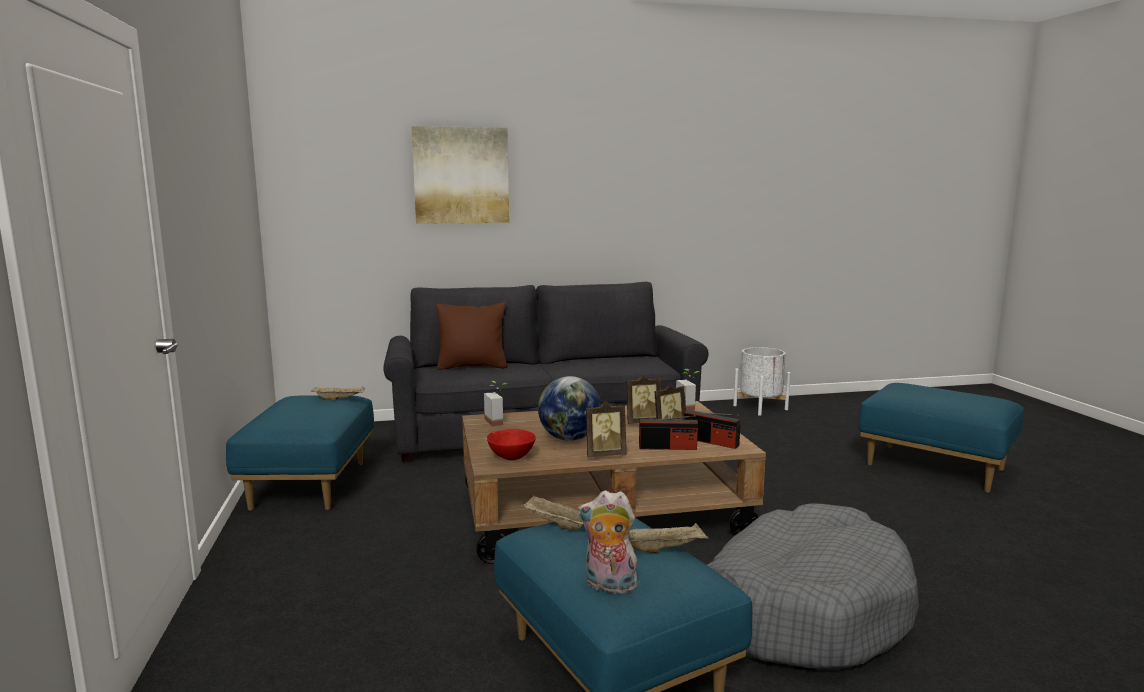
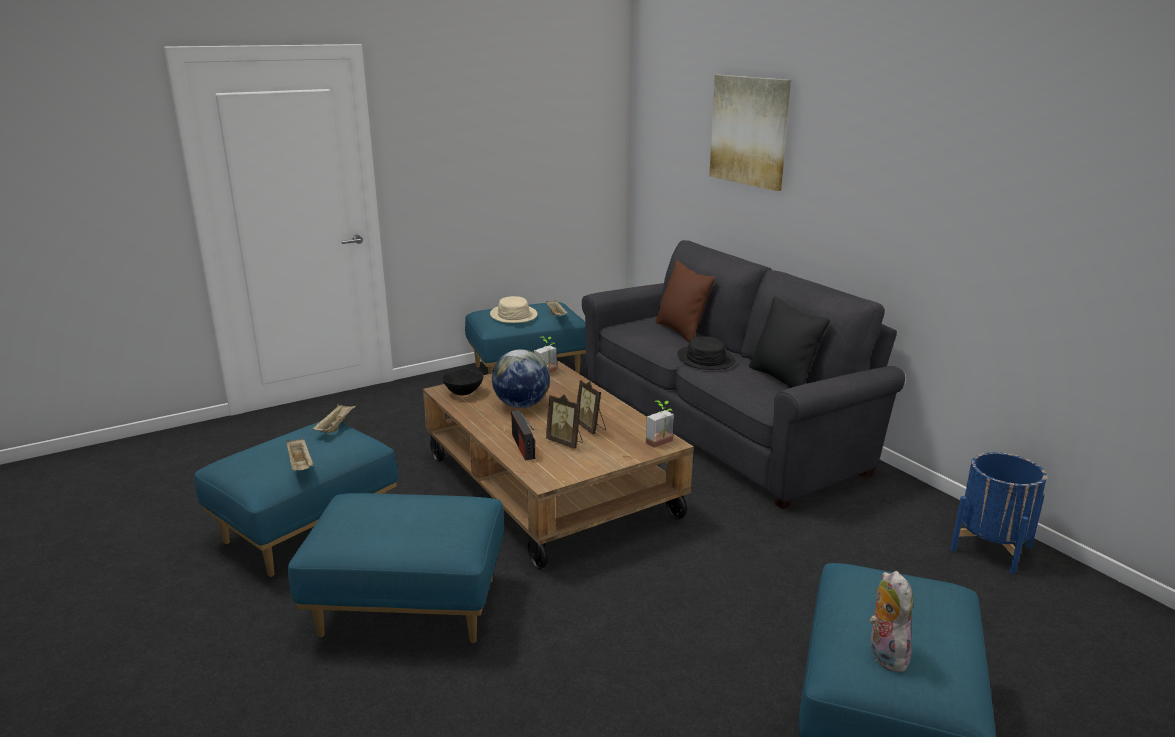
camera: 70 degrees right, 10 degrees up
(304, 414) = (513, 315): none -> beige hat
(512, 458) = (464, 393): red bowl -> black bowl
(549, 369) = (705, 359): none -> black hat
(604, 455) = (489, 424): picture frame -> none
(608, 586) = (247, 455): plush toy -> plush toy (884, 654)
(609, 360) = (783, 378): none -> black pillow
(711, 442) = (552, 465): radio -> none
(760, 407) = (991, 548): white planter -> blue planter
(804, 608) = (407, 608): grey dog bed -> blue ottoman

